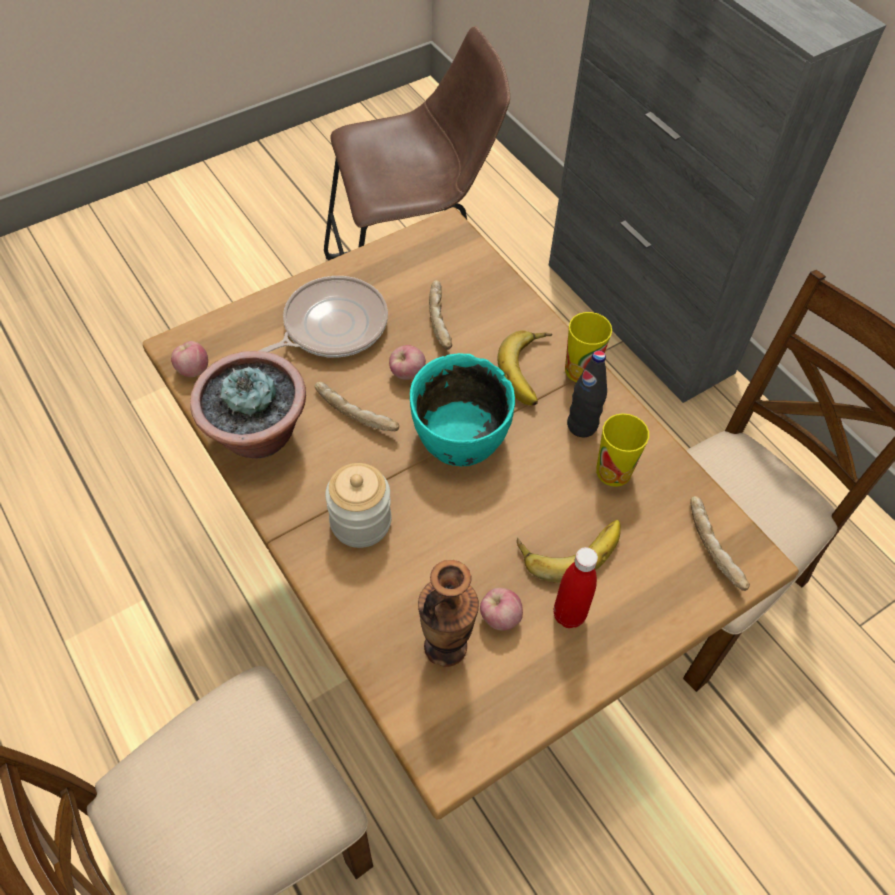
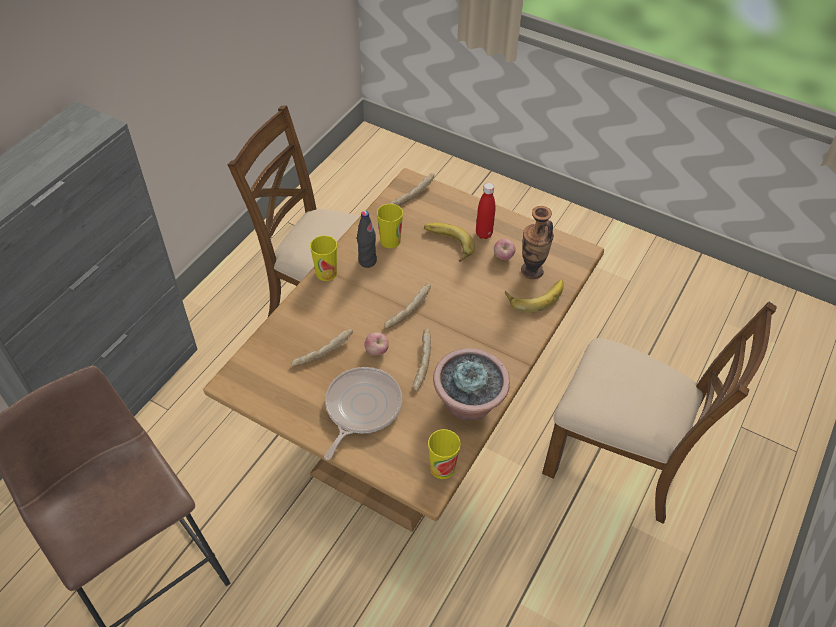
camera: 115 degrees left, 5 degrees down
(193, 370) = (442, 468): apple -> cup
(330, 327) = (361, 408): frying pan -> frying pan turned 90 degrees clockwise
(360, 522) = (490, 330): jar -> none
(459, 436) = (407, 310): turquoise bowl -> bread
(531, 371) = (340, 294): banana -> banana (535, 295)

